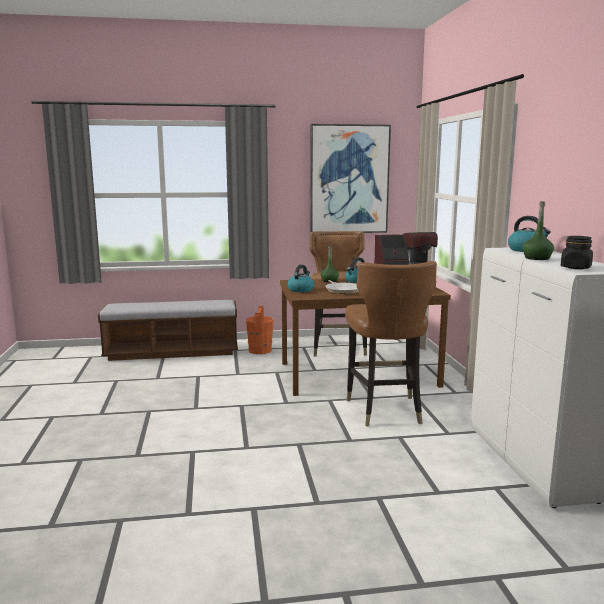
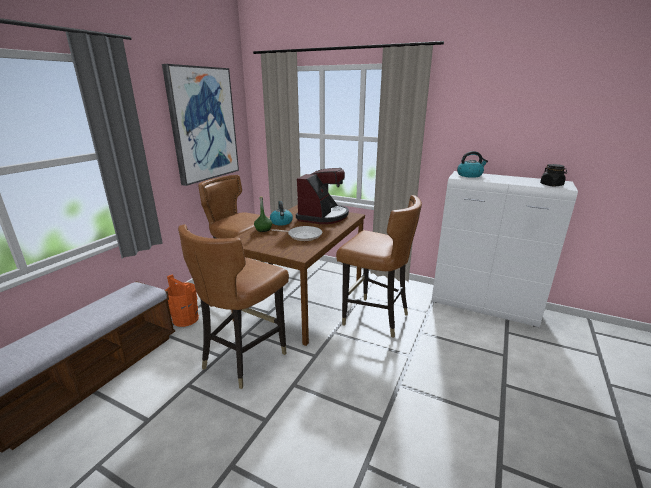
camera: 55 degrees left, 10 degrees up
(246, 381) = (244, 358): none -> brown chair
(301, 290) = (274, 248): kettle -> none
(537, 258) = (507, 181): green bottle -> none

